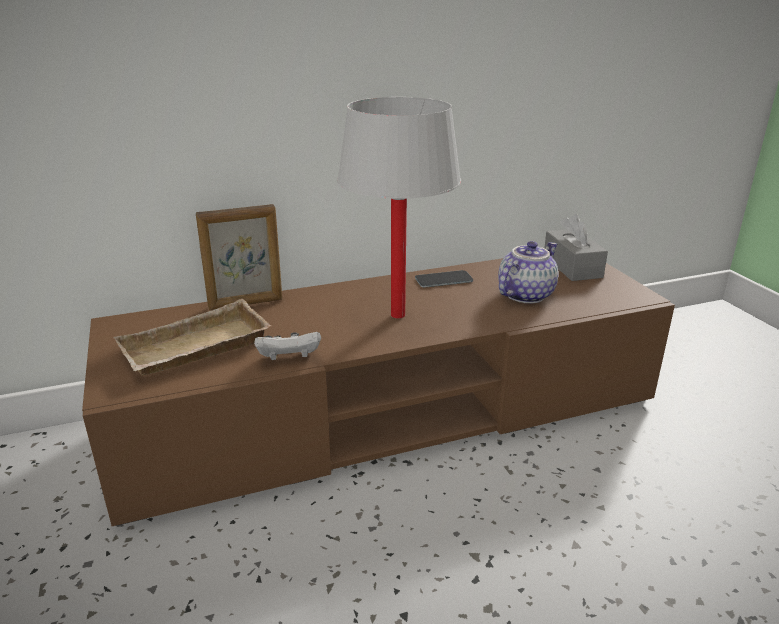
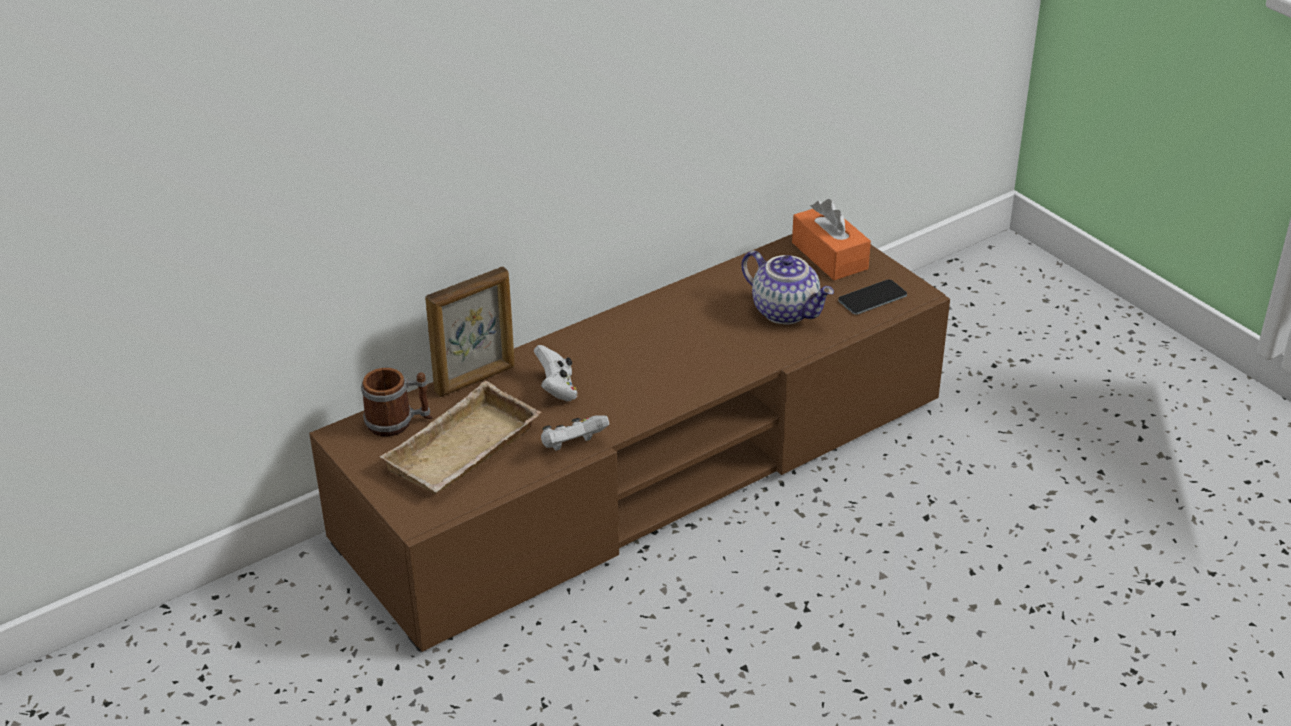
camera: 15 degrees left, 10 degrees up
(162, 321) = (398, 422): none -> mug
(304, 318) = (557, 389): none -> white game controller
(398, 315) = (657, 366): white table lamp -> none
(443, 279) = (687, 303): phone -> phone (872, 298)
(524, 294) = (786, 311): teapot -> teapot turned 105 degrees clockwise
(572, 266) = (829, 256): grey tissue box -> orange tissue box

